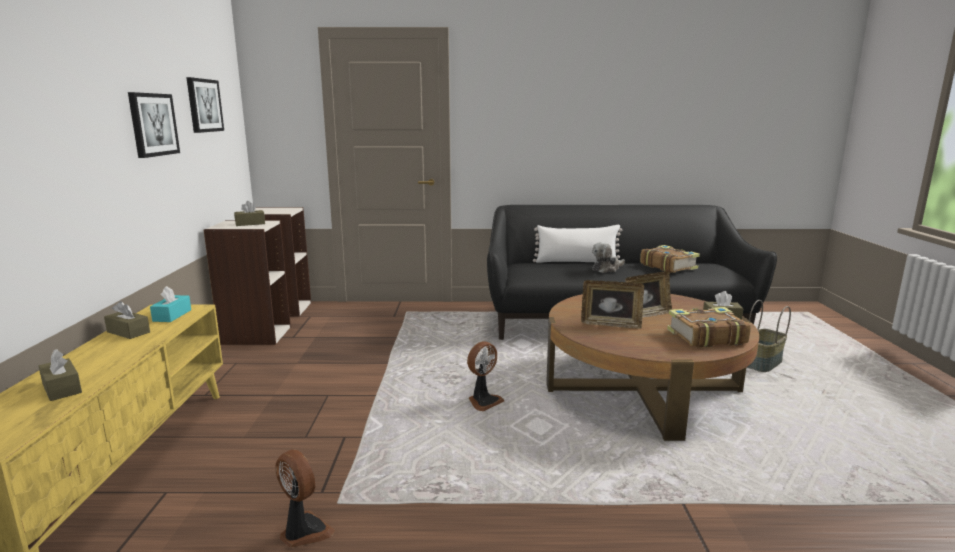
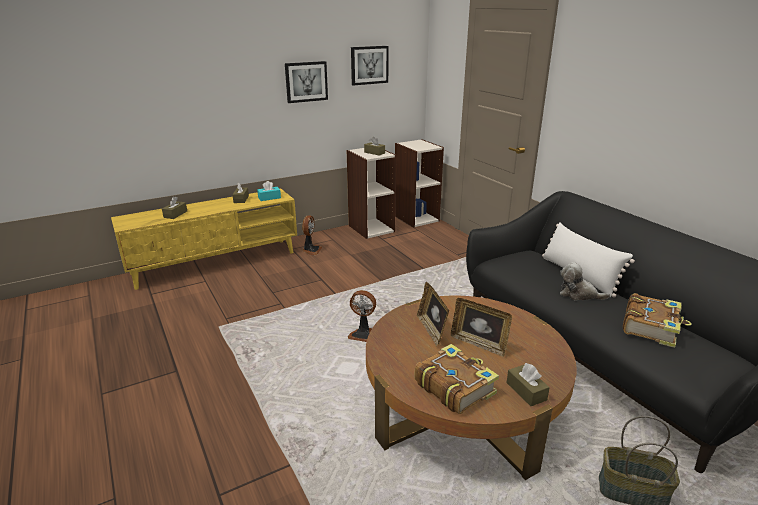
camera: 60 degrees right, 10 degrees up
(303, 532) = (192, 327): fan -> fan (311, 250)

